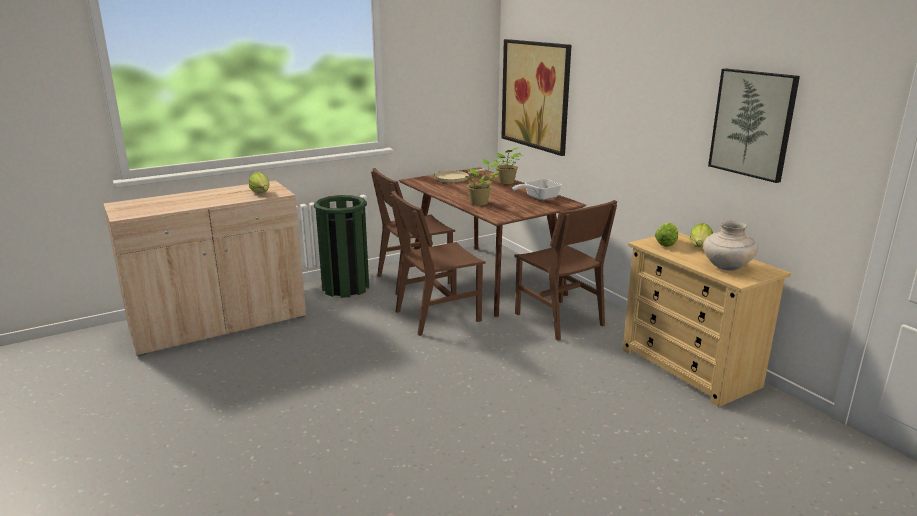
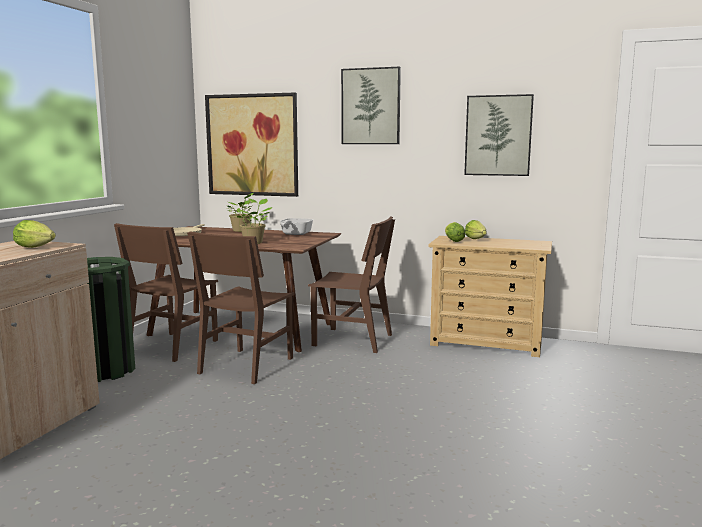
camera: 40 degrees left, 10 degrees down
(631, 68) = (371, 106): none -> picture
(726, 267) = (516, 244): beige vase -> none

